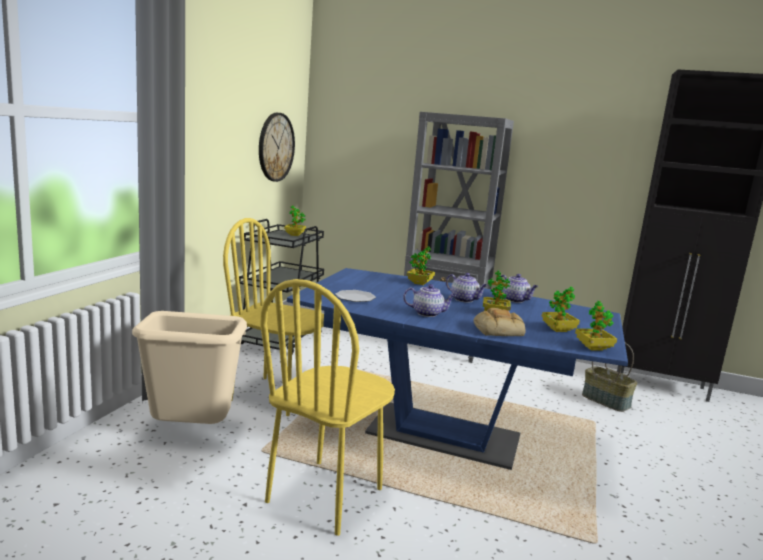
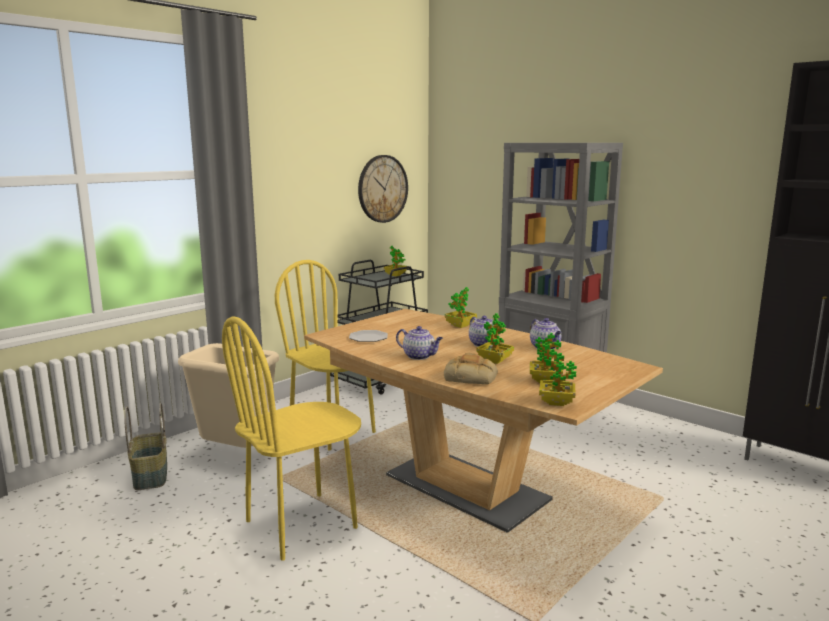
camera: 25 degrees right, 0 degrees up
(444, 435) = (466, 488): blue dining table -> brown dining table
(606, 401) = (706, 477): basket -> basket (151, 476)

